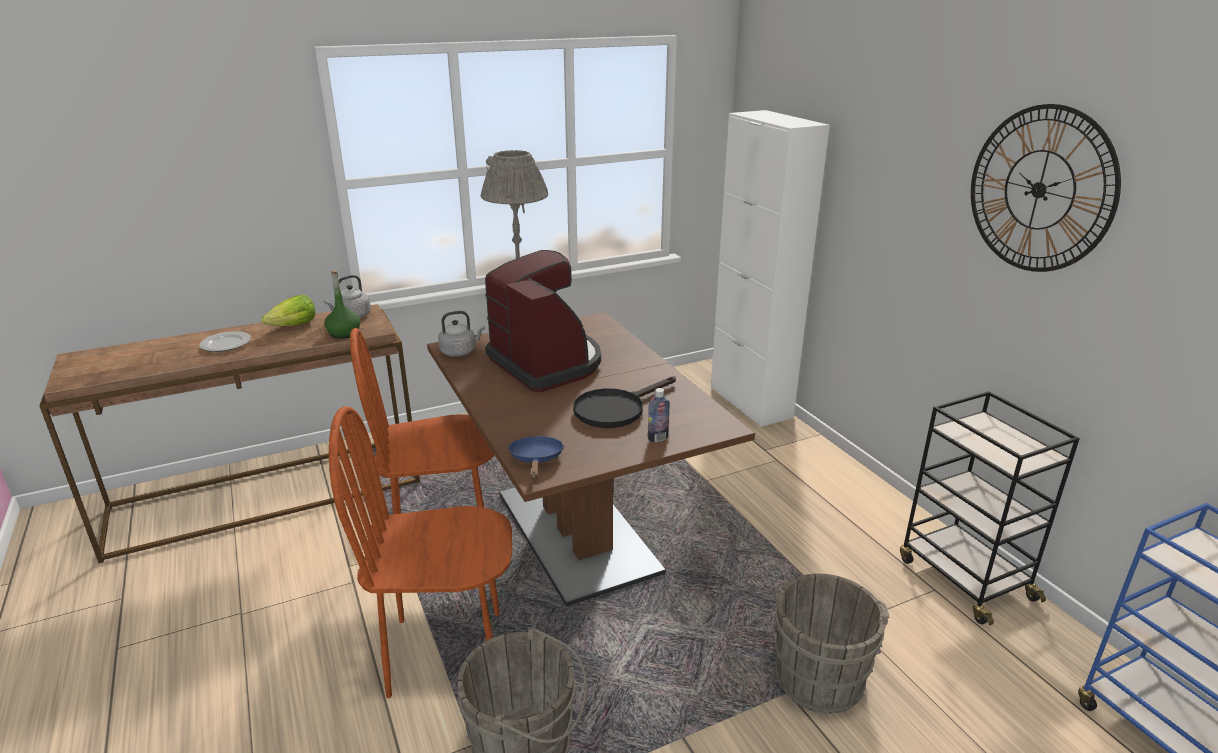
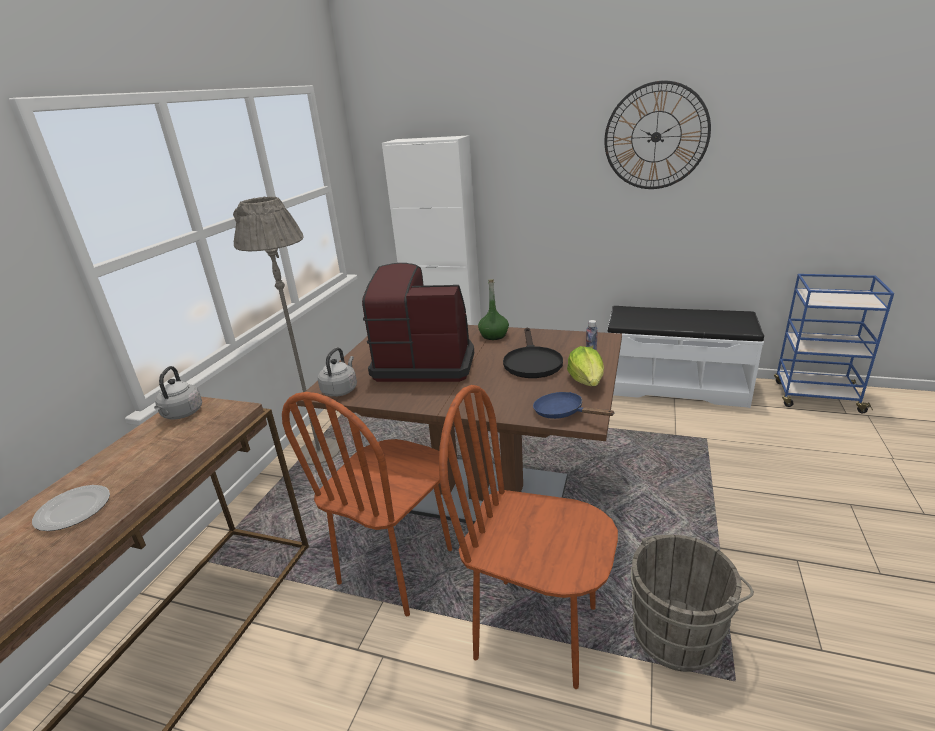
camera: 45 degrees left, 0 degrees up
(294, 326) = (129, 452): lettuce -> lettuce (587, 381)
(344, 333) = (209, 428): green bottle -> green bottle (493, 335)
(446, 652) = (536, 631): brown chair -> brown chair turned 75 degrees clockwise
(819, 674) = (706, 467): grey bucket -> none
(963, 578) = (674, 386): black cart -> white bench

